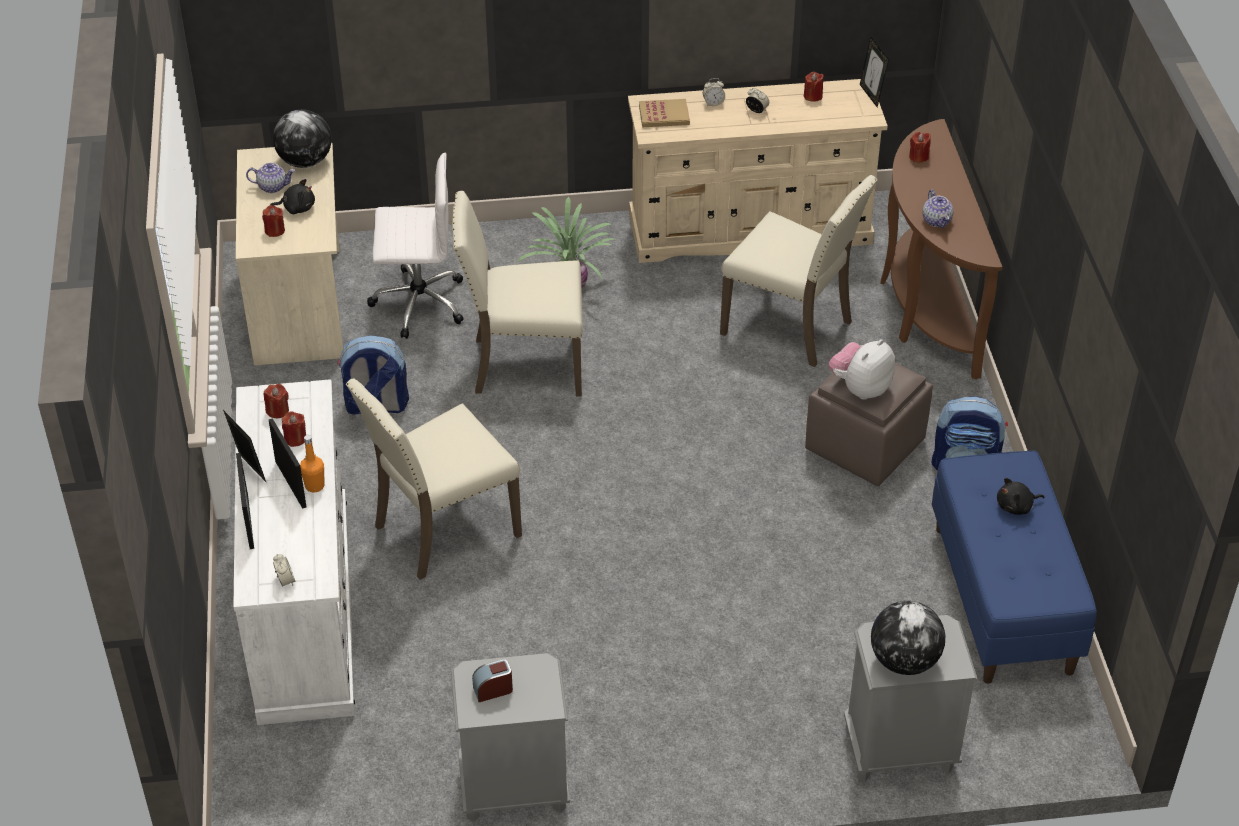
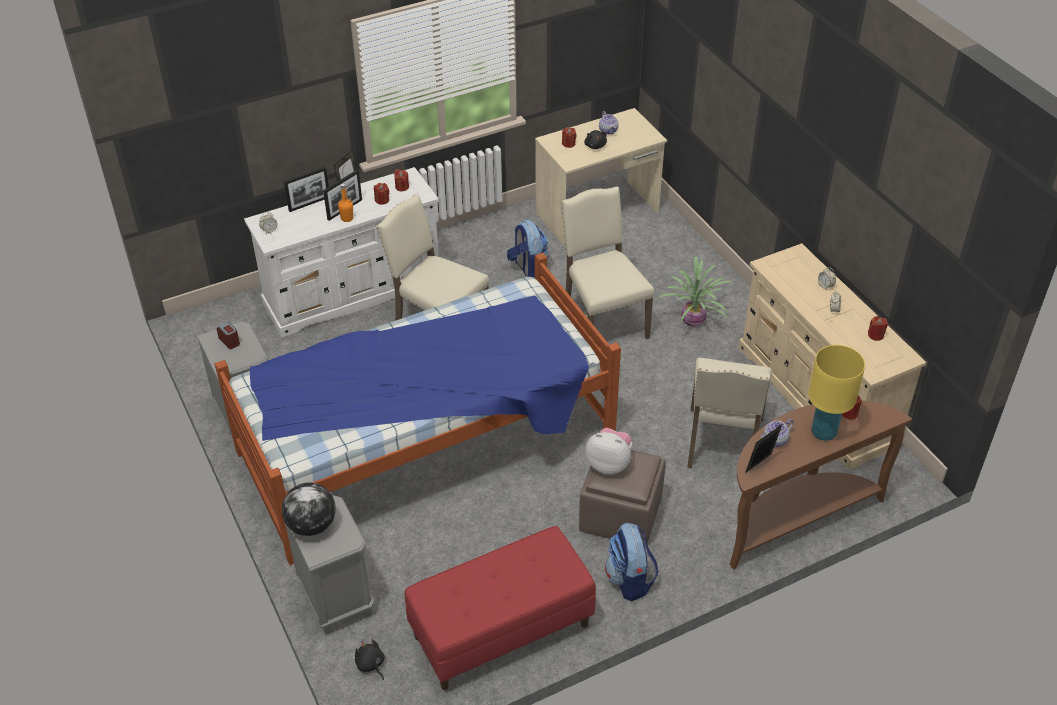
camera: 70 degrees right, 0 degrees up
(305, 162) = (640, 135): globe -> none
(417, 302) = (631, 259): white office chair -> none
(664, 115) = (791, 265): book -> none
(666, 595) = (427, 445): none -> bed
(871, 95) = (903, 367): picture frame -> picture frame (760, 465)
(939, 183) = (824, 432): none -> yellow table lamp
(1004, 599) = (501, 632): blue bench -> red bench
(1016, 506) = (525, 580): black plush toy -> black plush toy (371, 665)

